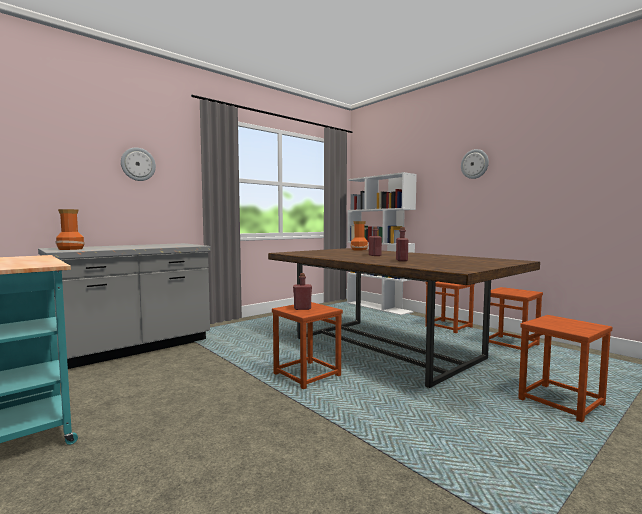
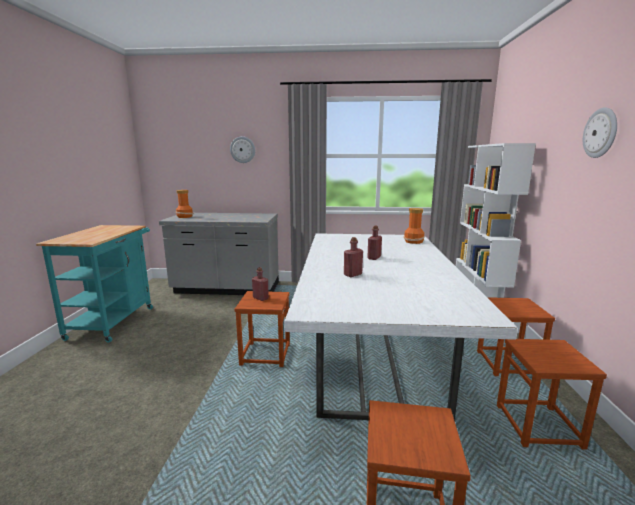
camera: 45 degrees right, 10 degrees up
(386, 348) = (374, 359): brown dining table -> white dining table

